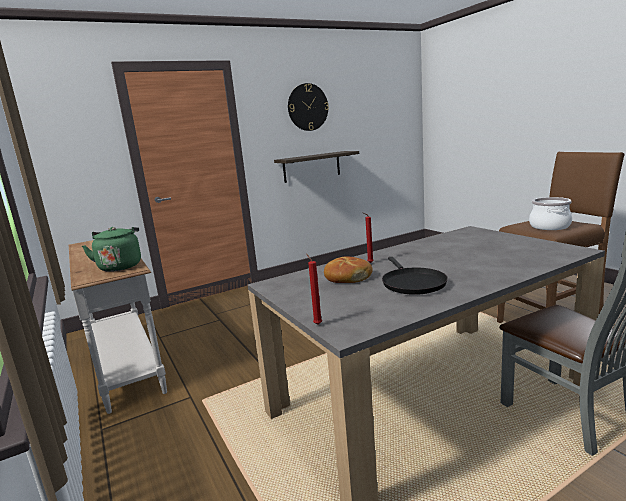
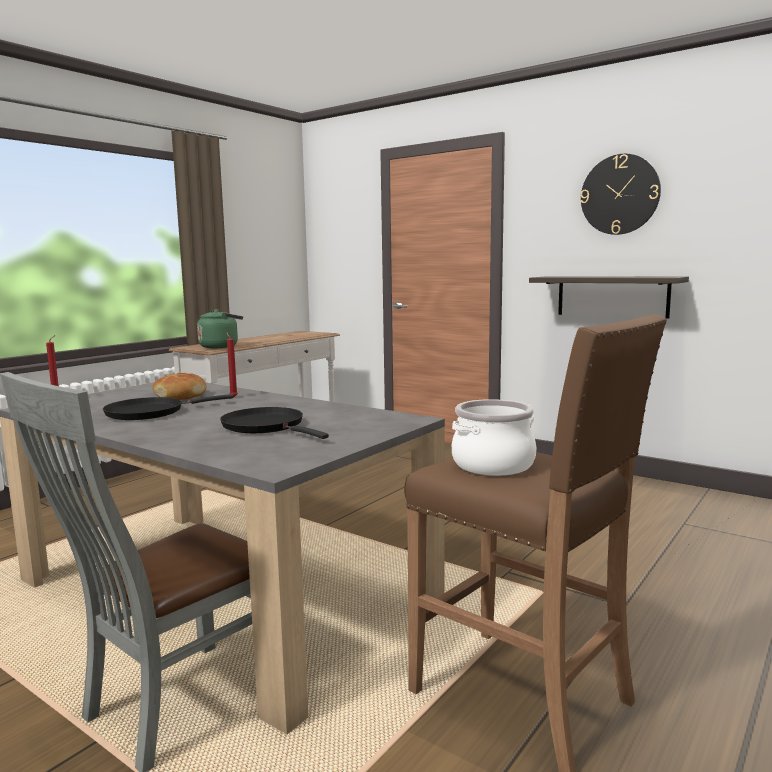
camera: 65 degrees right, 5 degrees down
(477, 253) = (266, 426): none -> black frying pan

